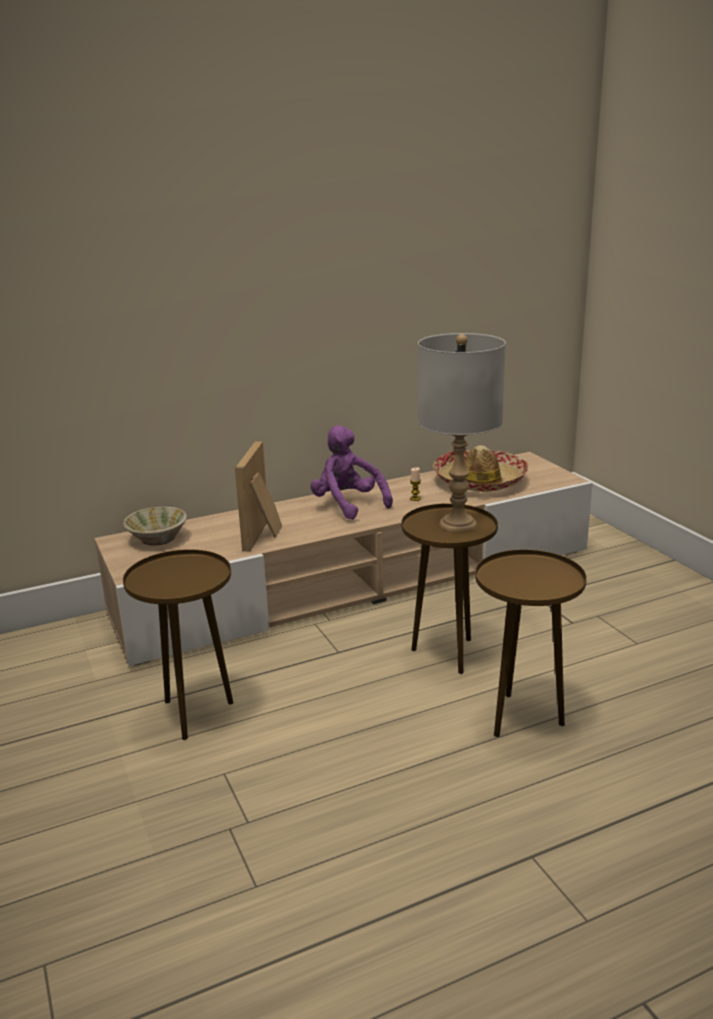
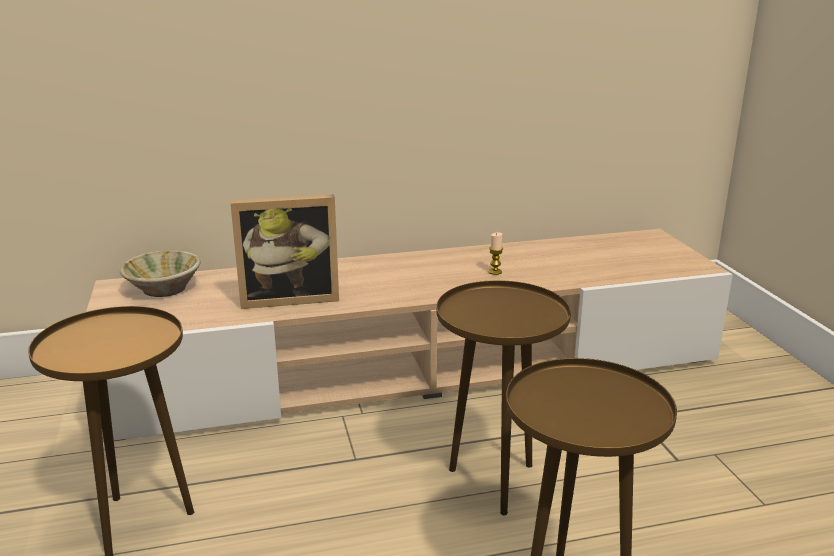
camera: 10 degrees right, 0 degrees up
(264, 535) = (289, 298): picture frame -> picture frame turned 120 degrees counterclockwise
(348, 505) = (408, 271): purple plush toy -> none
(458, 524) = (517, 311): grey table lamp -> none
(480, 481) = (584, 258): hat -> none

